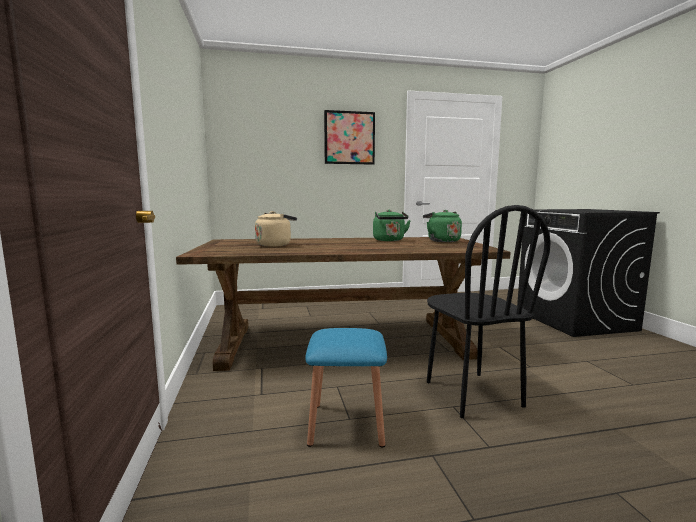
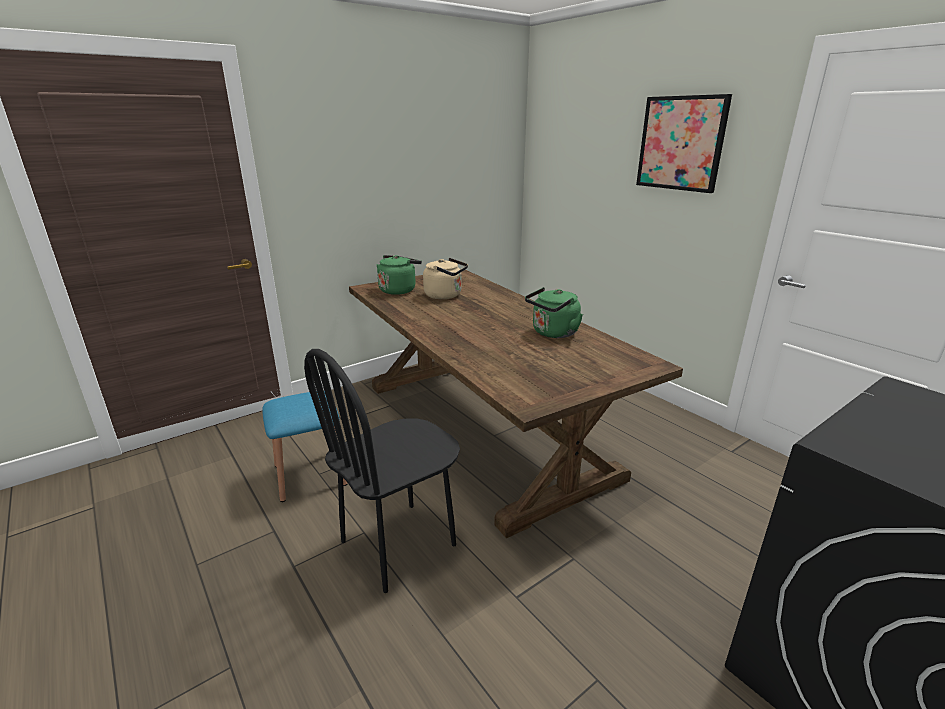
camera: 65 degrees right, 15 degrees up
(442, 241) = (594, 364): green kettle -> green kettle (399, 290)

